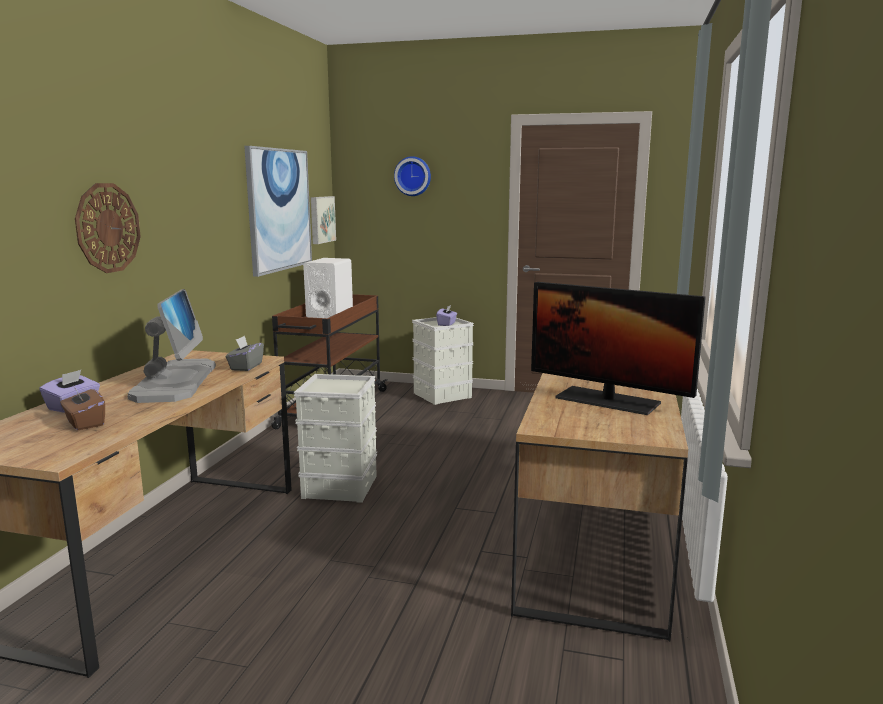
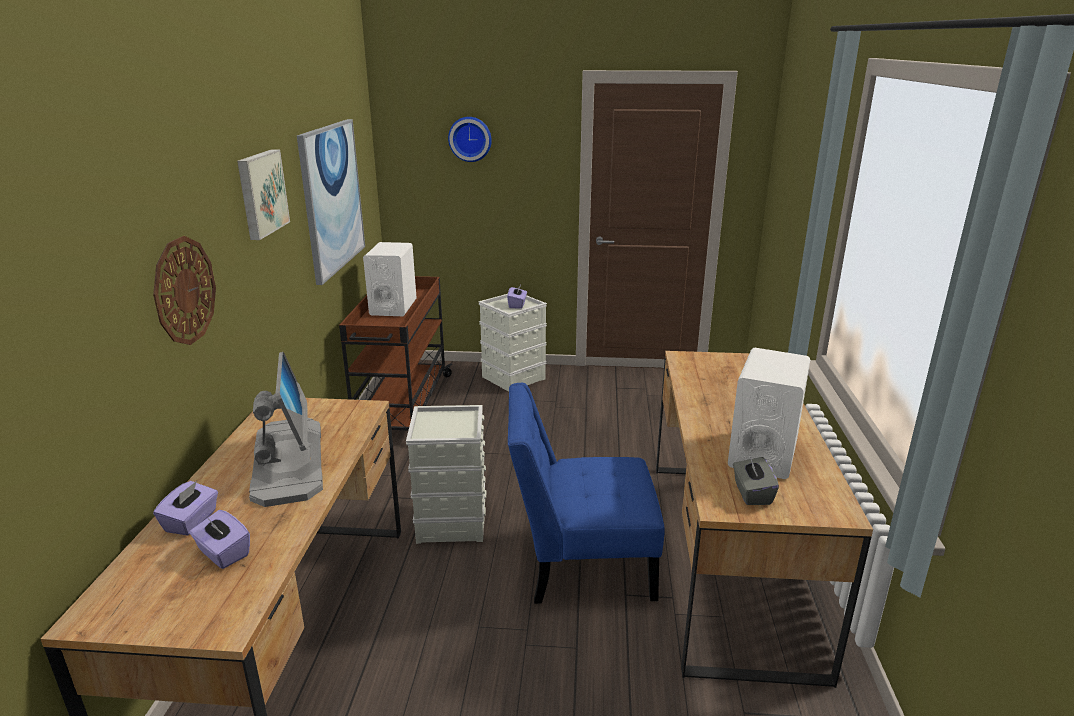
camera: 10 degrees left, 10 degrees up
(84, 423) = (223, 553): brown tissue box -> purple tissue box
(245, 367) = (356, 425): grey tissue box -> grey tissue box (752, 493)
(321, 219) = (368, 192): picture -> picture (261, 193)
(447, 524) = (580, 563): none -> blue chair
(607, 400) = (762, 453): monitor -> white speaker

